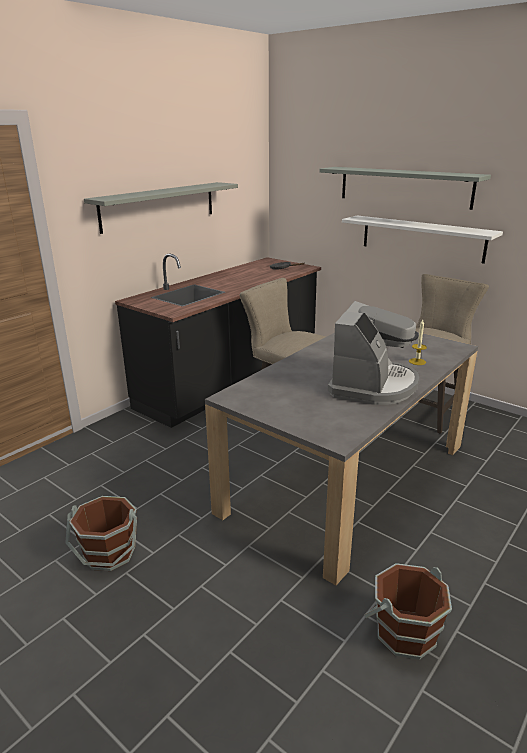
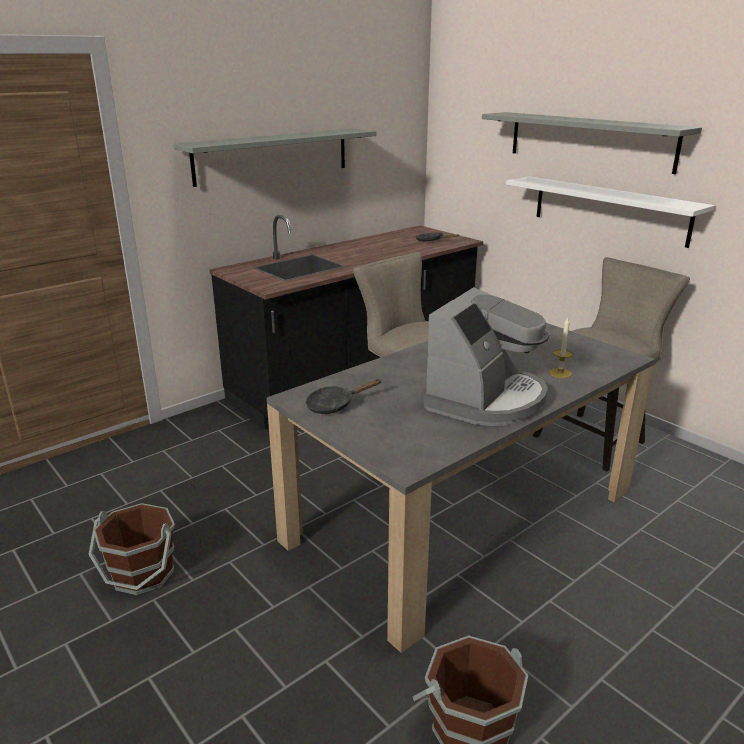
camera: 10 degrees right, 0 degrees up
(261, 400) = (334, 405): none -> black frying pan

